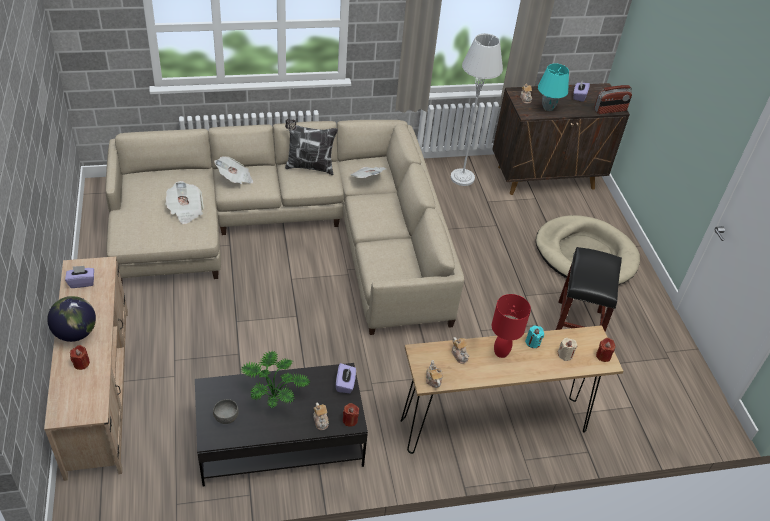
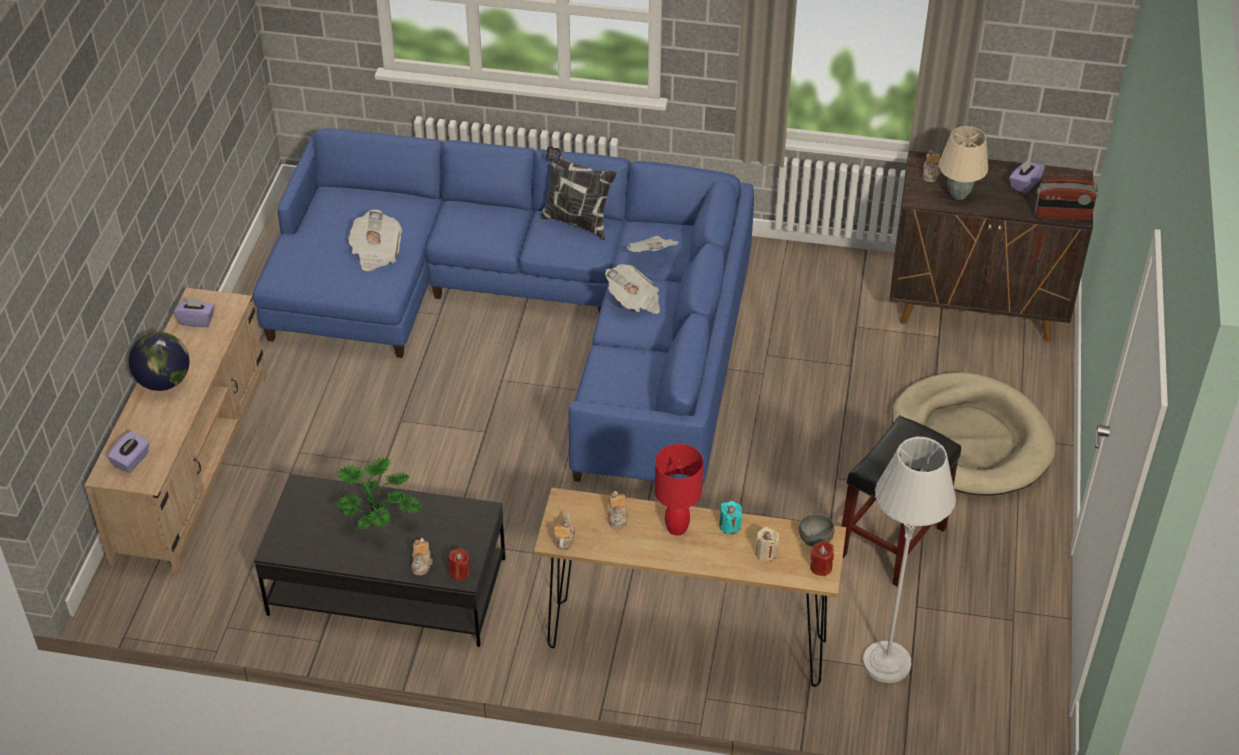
camera: 25 degrees right, 0 degrees up
(81, 363) = (155, 420): red candle -> none
(226, 417) = (306, 529): grey bowl -> grey bowl (815, 539)
(235, 179) = (463, 220): newspaper -> newspaper (634, 301)
(290, 233) = (532, 314): beige sofa -> blue sofa
(345, 384) = (476, 527): purple tissue box -> purple tissue box (132, 460)
(462, 178) = (836, 282): grey floor lamp -> grey floor lamp (887, 663)
(548, 108) = (958, 195): turquoise table lamp -> beige table lamp

